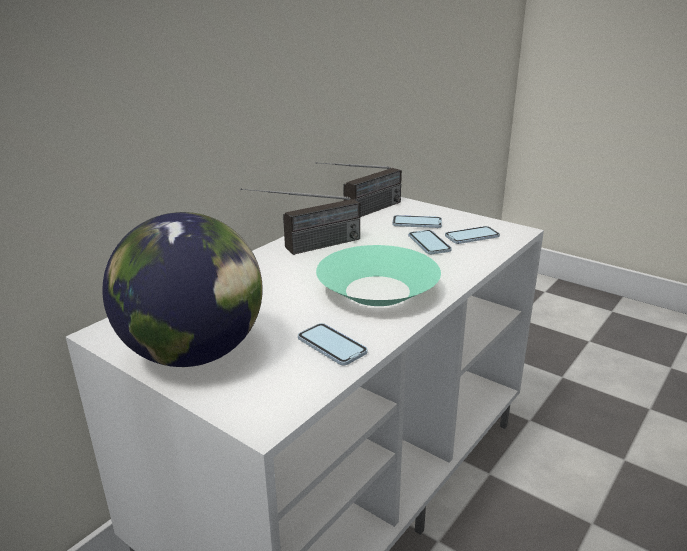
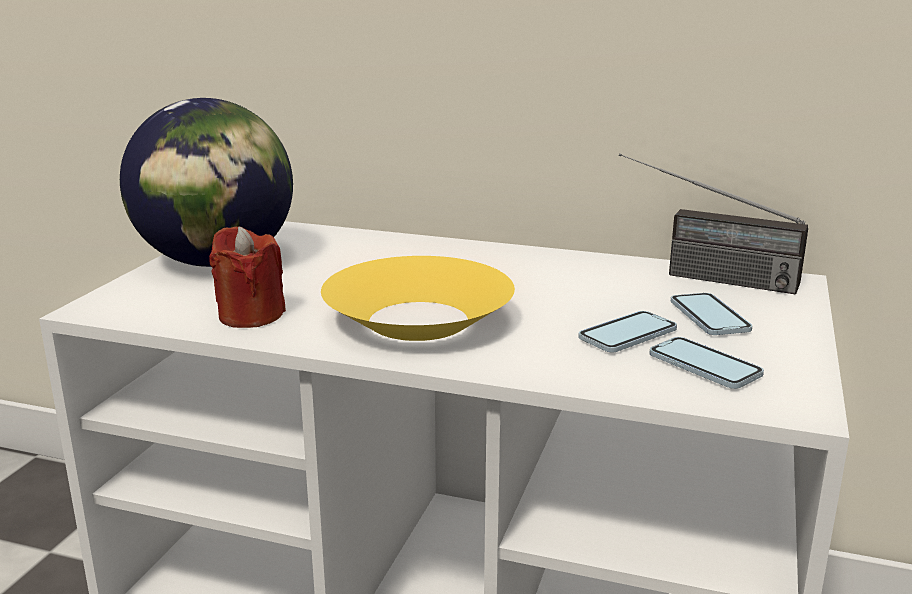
camera: 70 degrees right, 5 degrees down
(305, 248) = (519, 263): radio -> none
(332, 346) = (250, 315): phone -> red candle
(378, 290) = (417, 320): turquoise bowl -> yellow bowl

